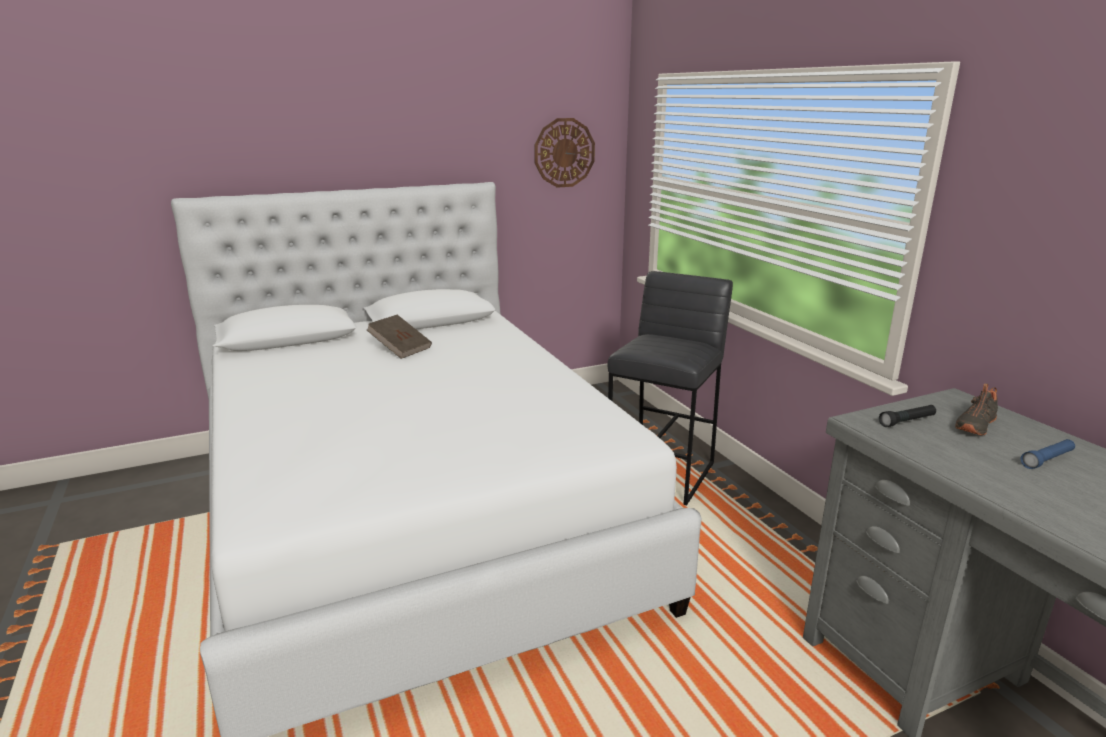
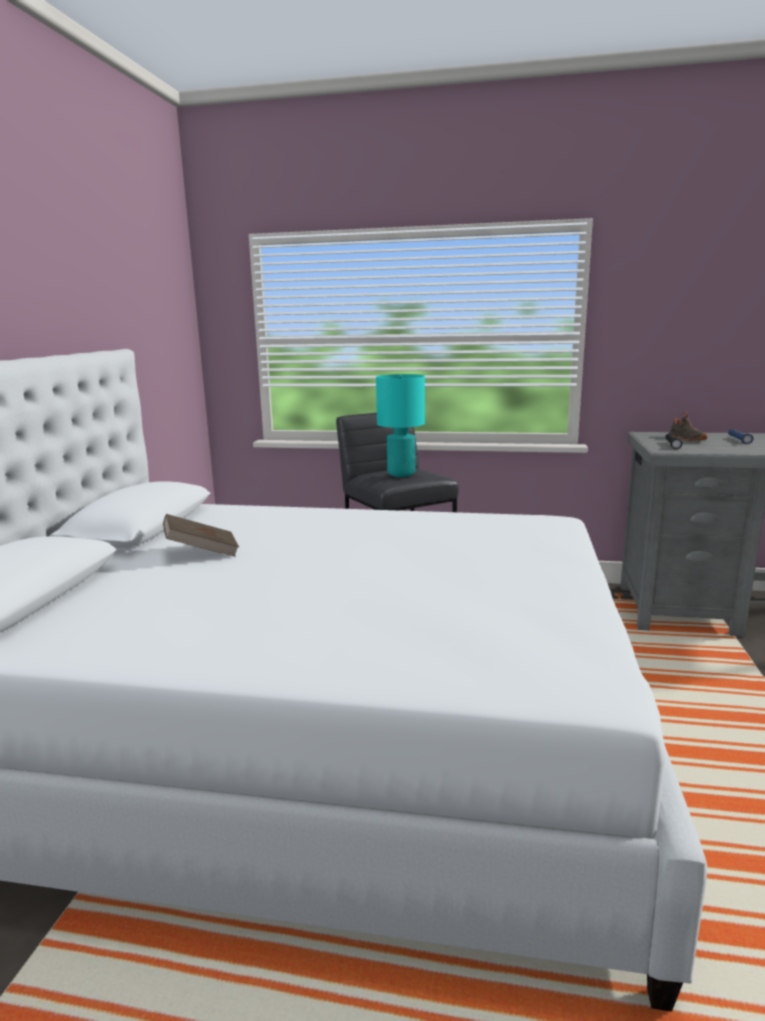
camera: 55 degrees left, 5 degrees down
(564, 153) = (162, 317): wall clock -> none
(655, 346) = (401, 475): none -> turquoise table lamp

